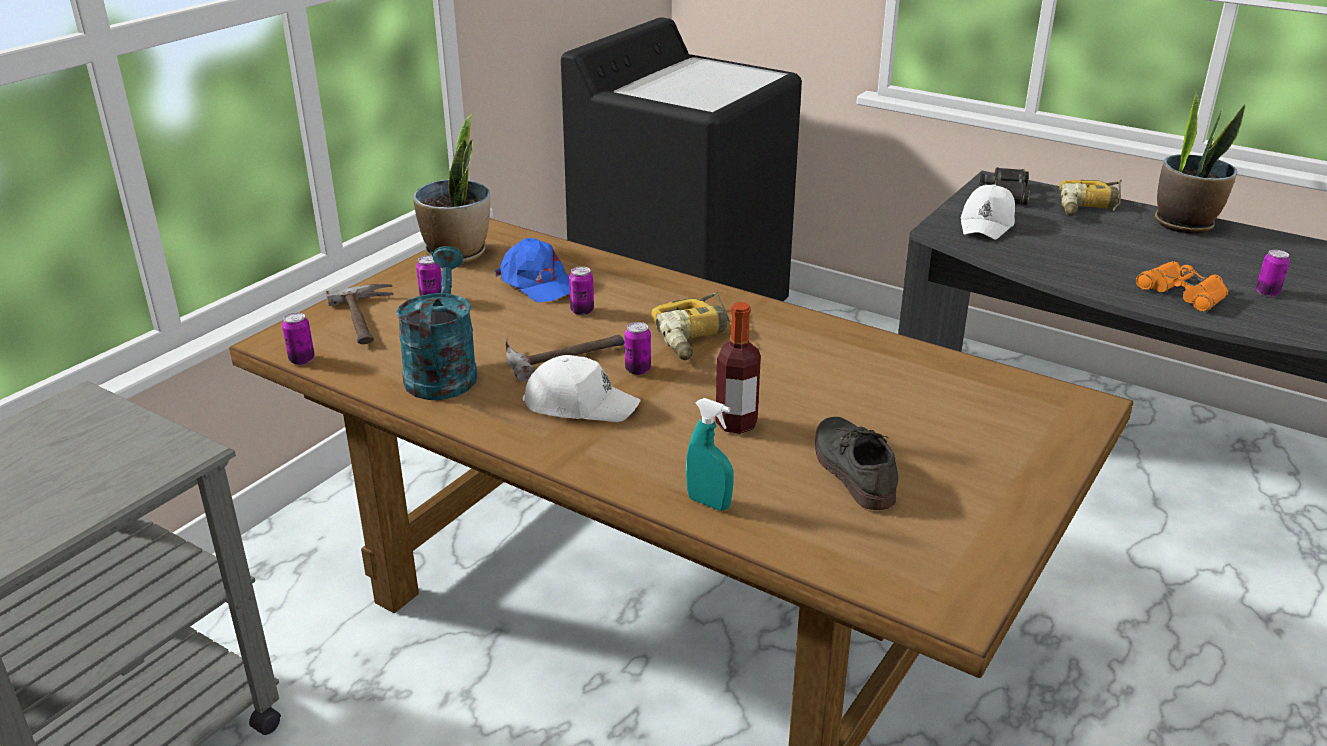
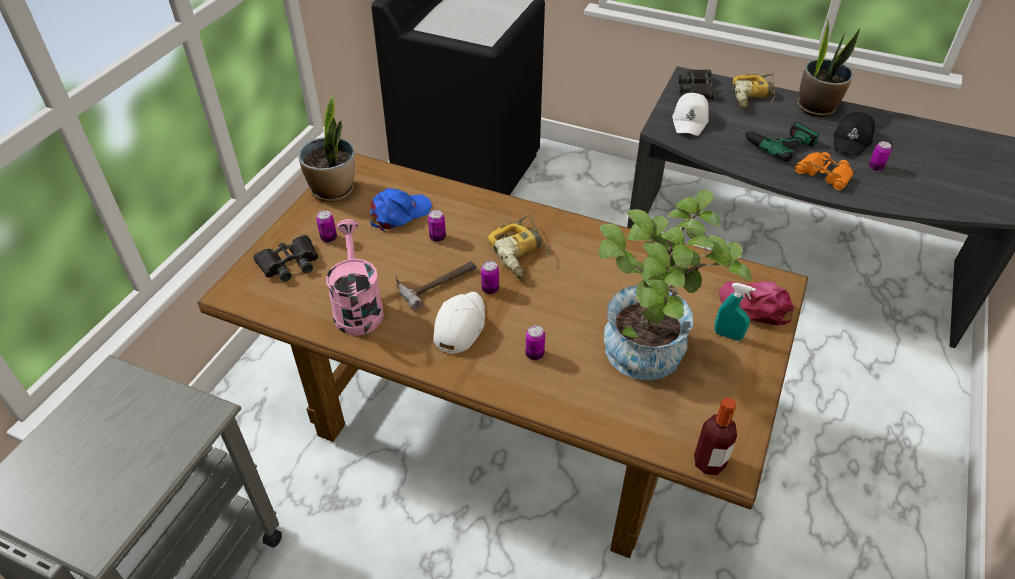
camera: 10 degrees left, 15 degrees up
(302, 360) = (255, 309): can -> can (534, 354)
(368, 319) = (289, 263): hammer -> black binoculars
(442, 371) = (357, 307): turquoise watering can -> pink watering can
(537, 283) = (399, 214): blue cap -> blue cap turned 75 degrees counterclockwise
(580, 404) = (459, 326): white cap -> white cap turned 75 degrees counterclockwise
(708, 503) = (565, 402): turquoise spray bottle -> turquoise spray bottle (728, 335)
(736, 424) = (566, 330): bottle -> bottle (709, 463)
(851, 468) = (647, 359): grey shoe -> potted plant
(1041, 425) = (756, 306): none -> pink cap
(1110, 253) = (773, 140): none -> power drill
(1235, 261) = (852, 140): none -> black cap

